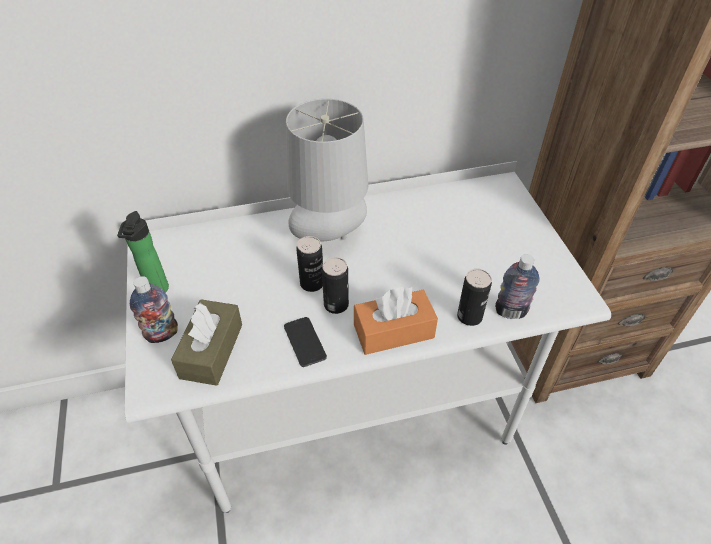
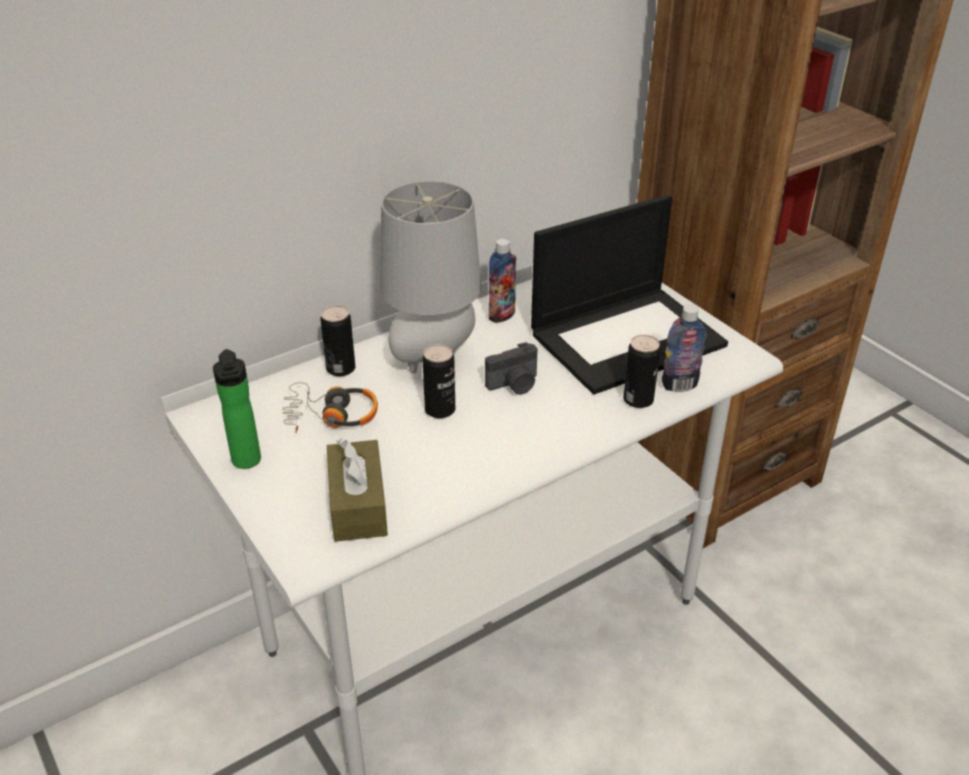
camera: 20 degrees left, 10 degrees down
(162, 334) = (283, 504): bottle -> bottle (502, 315)
(232, 267) = (330, 416): none -> headphones
(305, 342) = (466, 468): phone -> none
(336, 304) = (481, 424): can -> can (341, 369)
(378, 276) = (514, 385): none -> camera
(393, 331) = (562, 433): orange tissue box -> none
(488, 256) = (628, 338): none -> laptop

